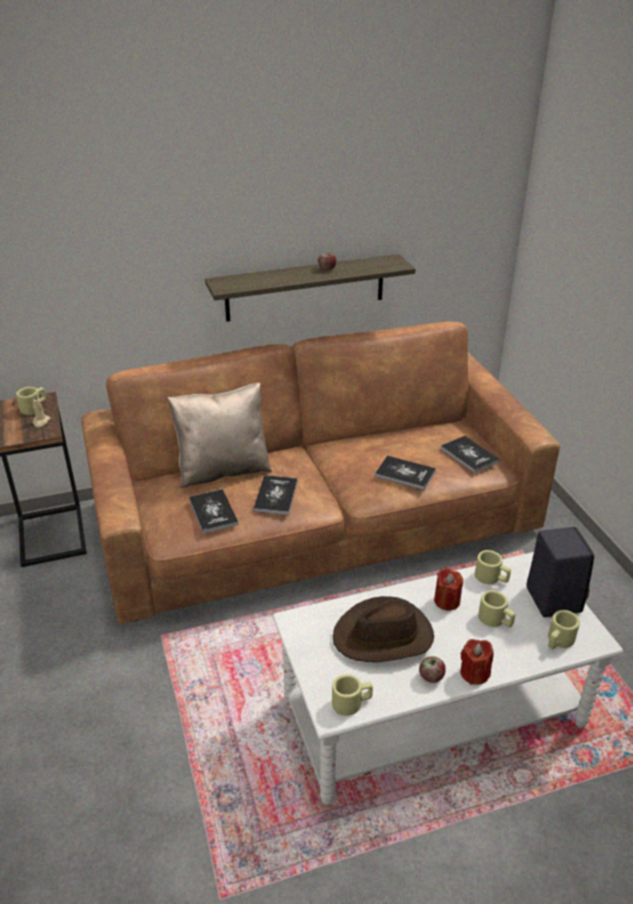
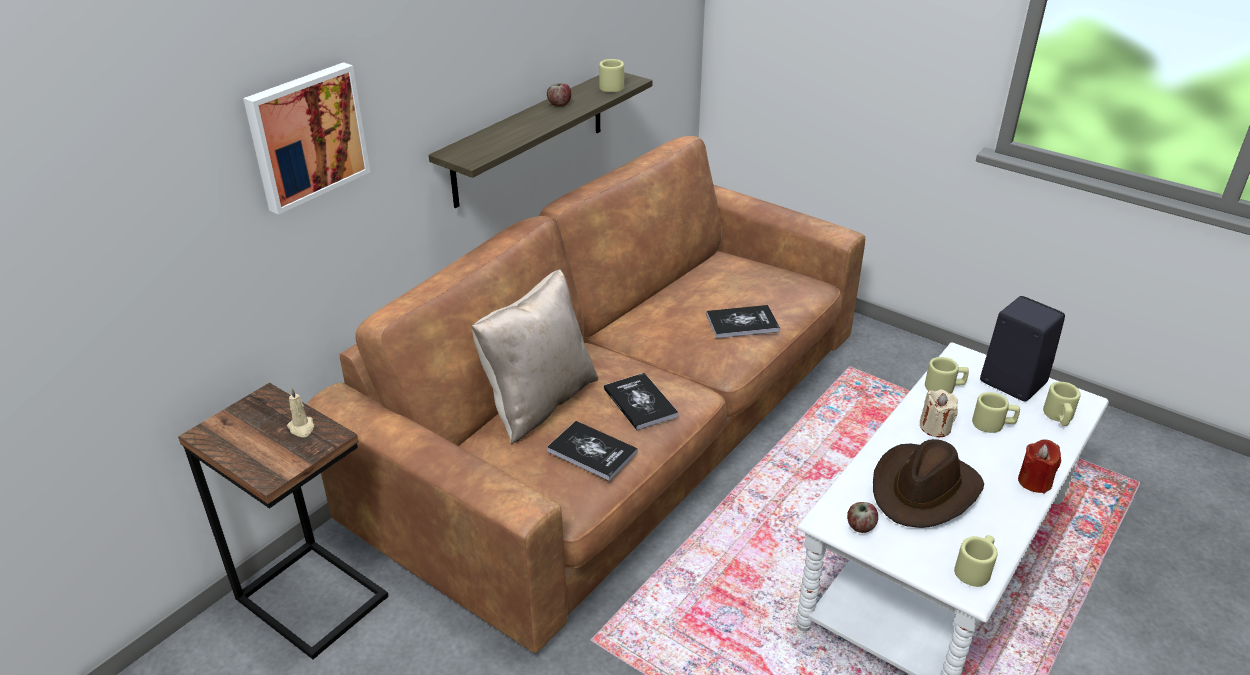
camera: 35 degrees left, 0 degrees up
(34, 407) = (266, 414): beige mug -> beige mug (611, 86)
(101, 243) = (306, 136): none -> picture
(431, 677) = (1007, 505): apple -> apple (860, 527)
(447, 601) = (935, 427): red candle -> beige candle
(469, 455) = (778, 280): book -> none

